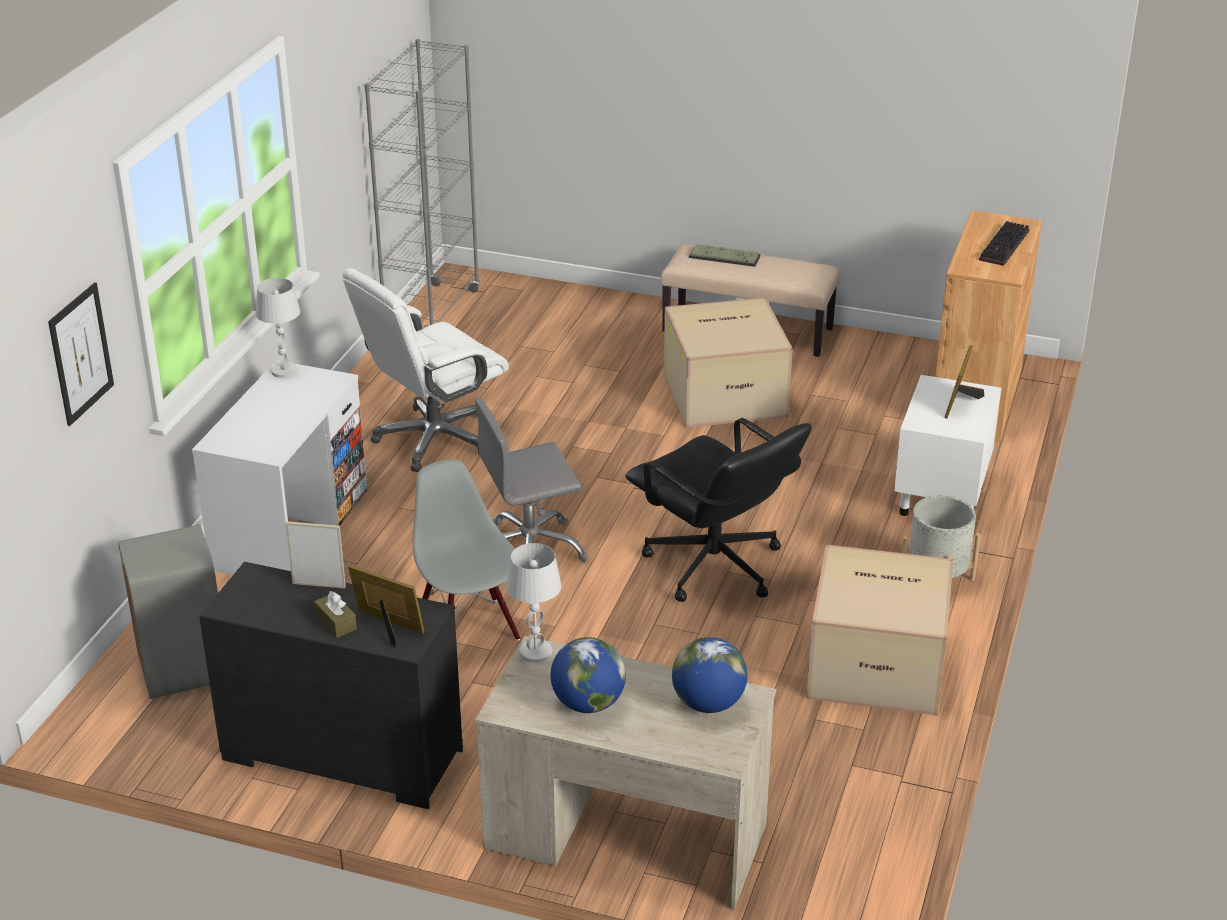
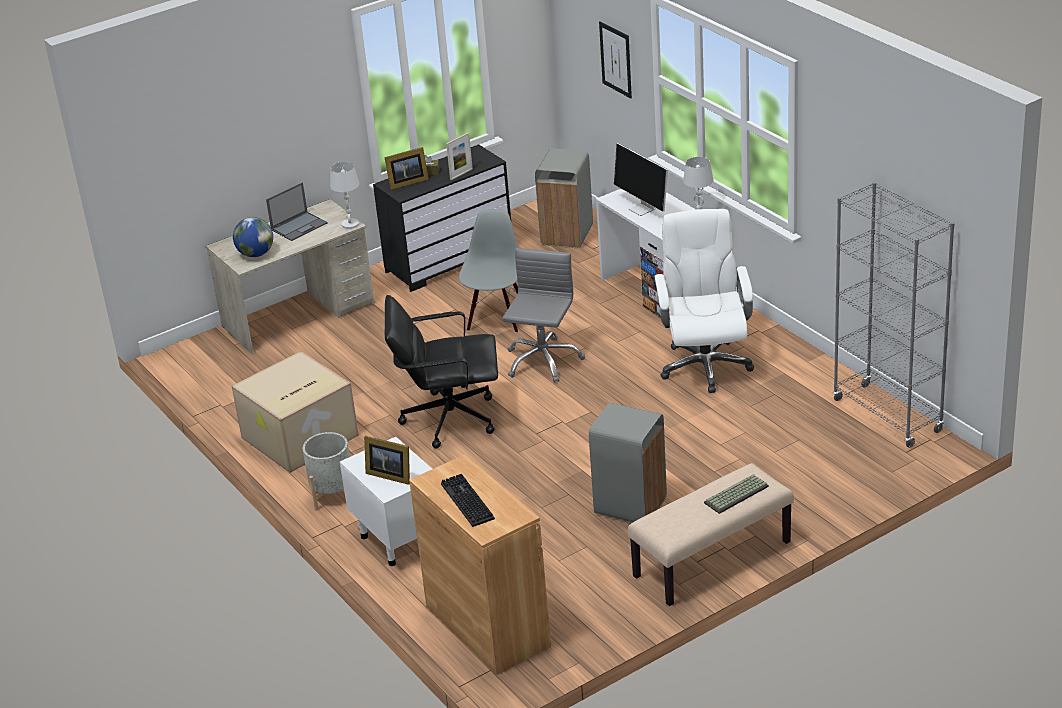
camera: 130 degrees right, 0 degrees up
(283, 419) = (643, 209): none -> monitor
(468, 631) = (496, 319): grey chair -> grey chair turned 90 degrees counterclockwise
(588, 704) = (299, 226): globe -> laptop
(726, 394) = (630, 506): cardboard box -> grey trash can
(960, 403) = (389, 474): picture frame -> picture frame turned 150 degrees clockwise

